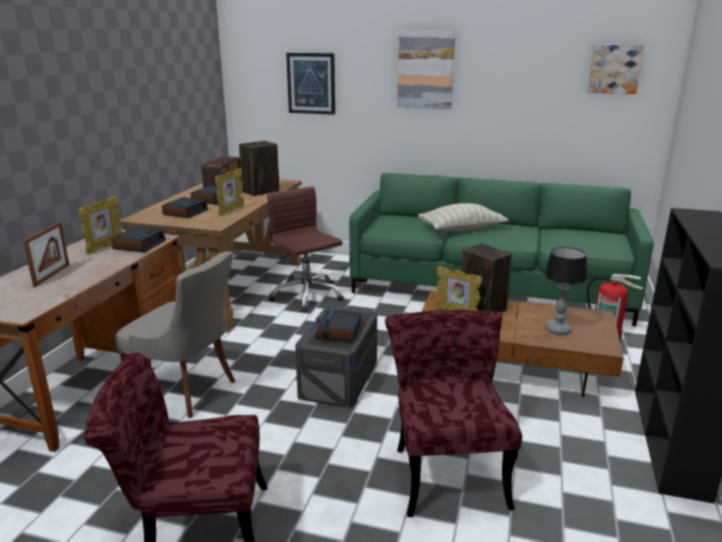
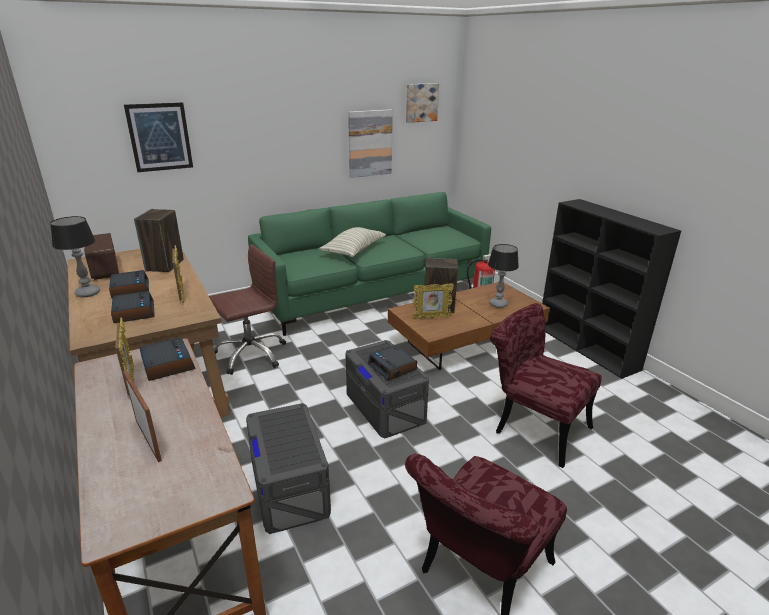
camera: 45 degrees left, 5 degrees up
(187, 195) = (87, 293): none -> table lamp
(187, 390) = (289, 487): grey chair -> grey storage box
(306, 296) = (250, 354): brown office chair -> brown office chair turned 135 degrees clockwise
(426, 69) = (279, 113): picture -> picture (370, 143)

